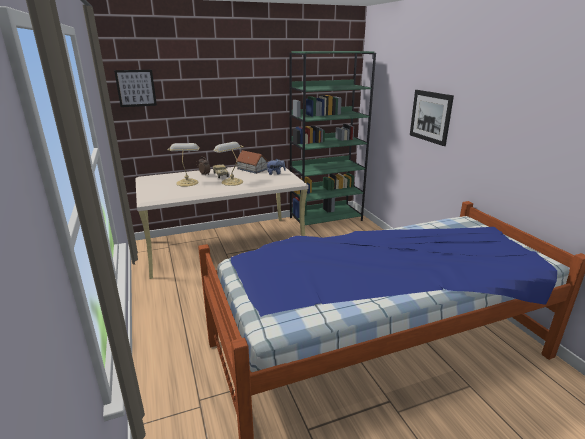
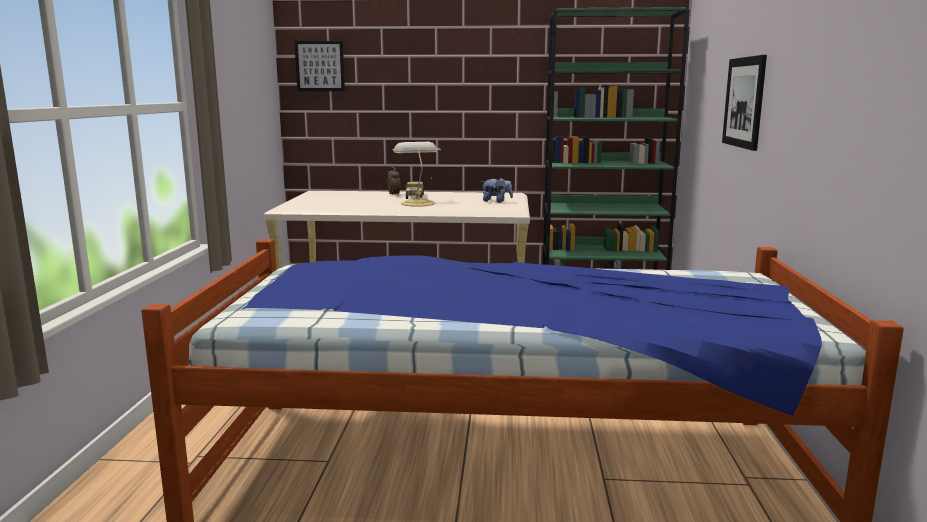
camera: 25 degrees right, 10 degrees down
(187, 182) = (358, 199): table lamp -> none
(252, 169) = (469, 195): toy house -> none

